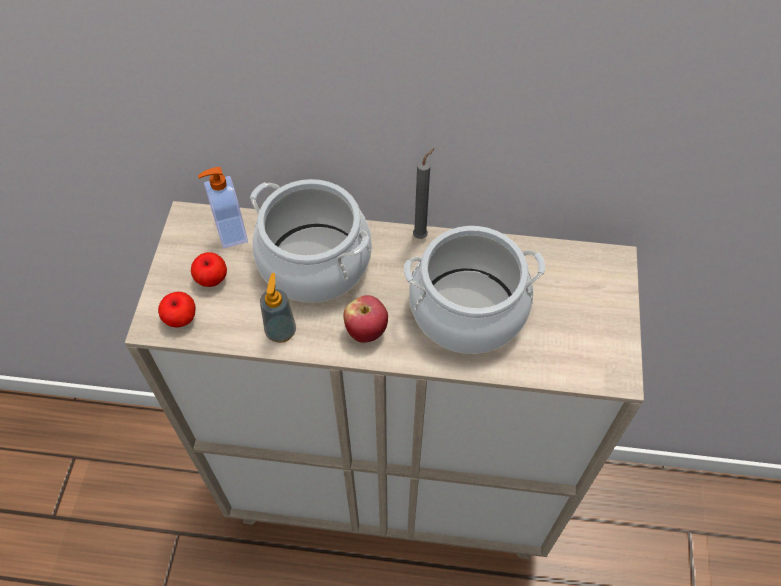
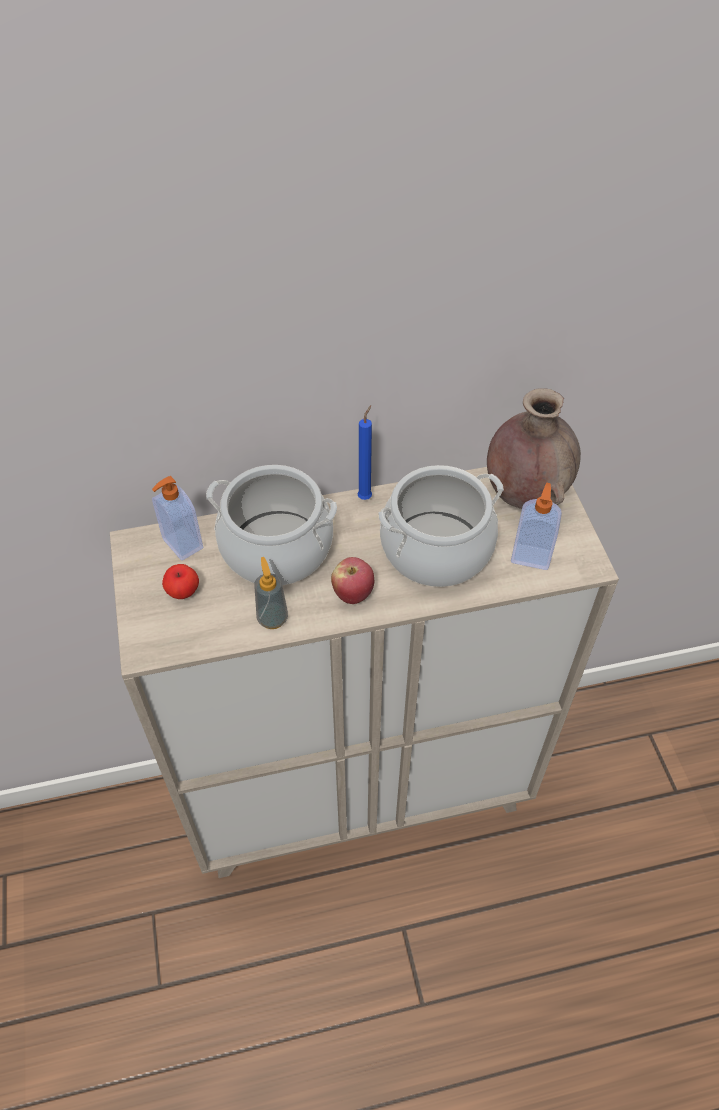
camera: 20 degrees left, 5 degrees down
(181, 318) = (169, 636): apple -> none
(422, 235) = (366, 496): grey candle -> blue candle
(561, 346) = (531, 555): none -> soap dispenser
(582, 281) = (524, 496): none -> brown vase

